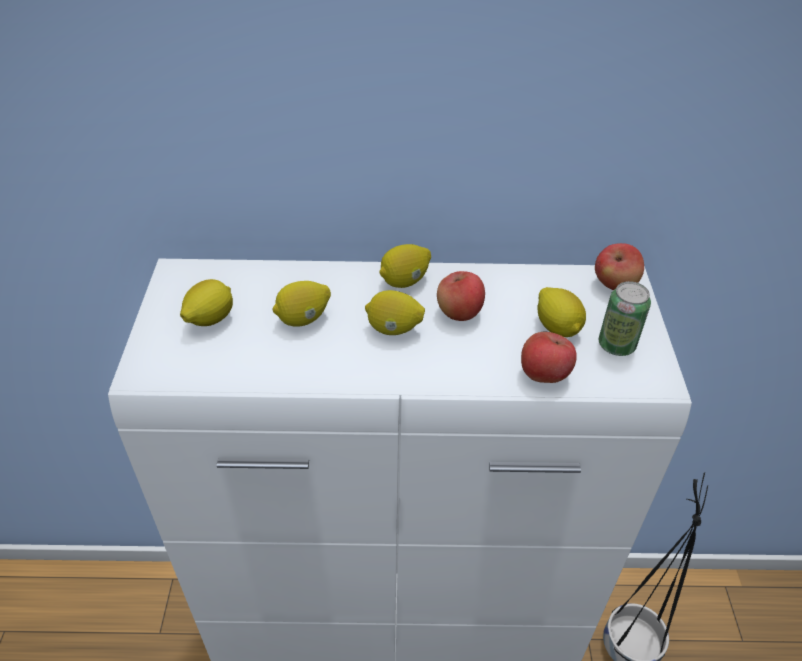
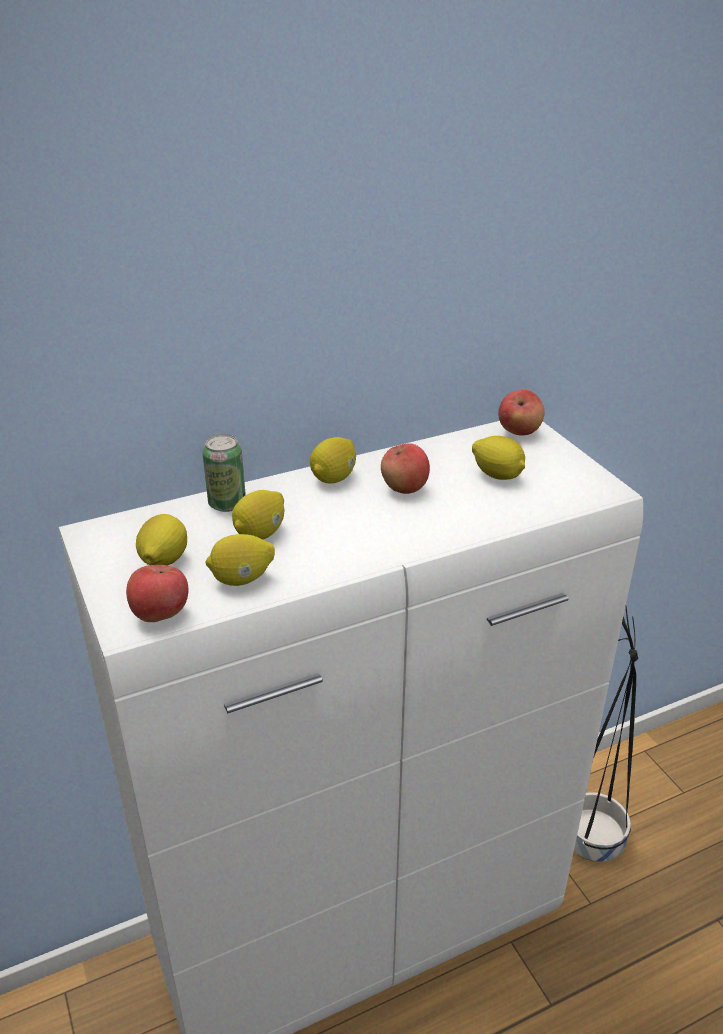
camera: 25 degrees left, 10 degrees down
(393, 329) = (355, 517): lemon -> lemon (242, 579)
(544, 374) = (514, 512): apple -> apple (160, 614)
(616, 345) = (555, 474): can -> can (227, 504)

